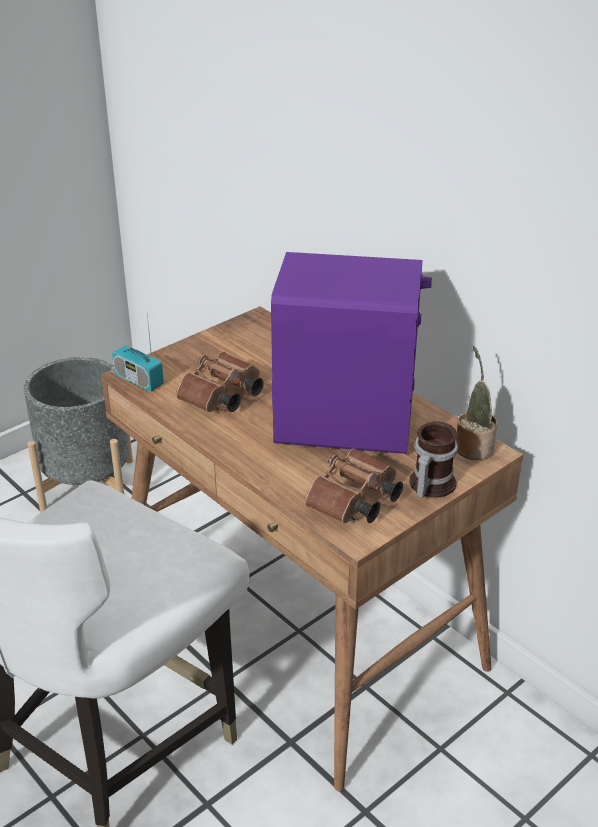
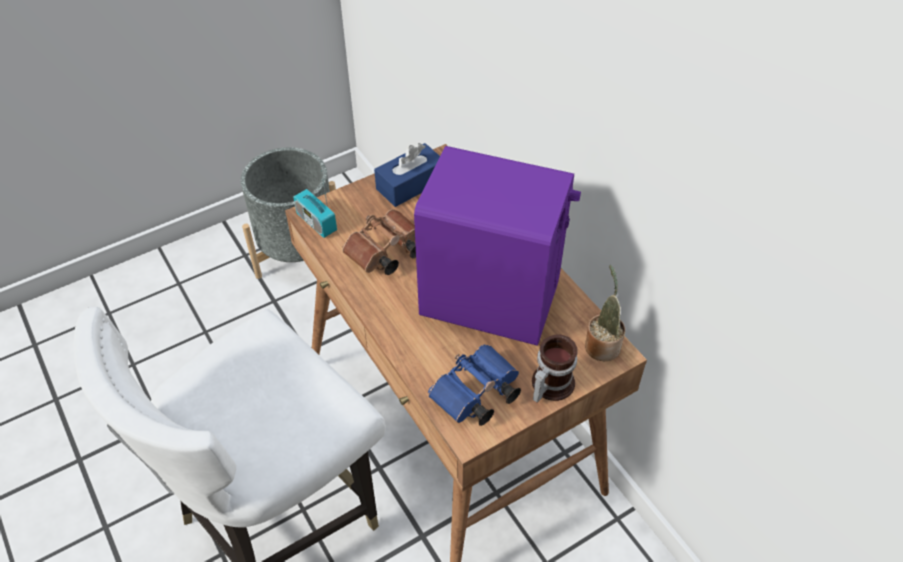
camera: 10 degrees right, 15 degrees up
(232, 340) = (410, 184): none -> blue tissue box
(353, 503) = (475, 396): brown binoculars -> blue binoculars

